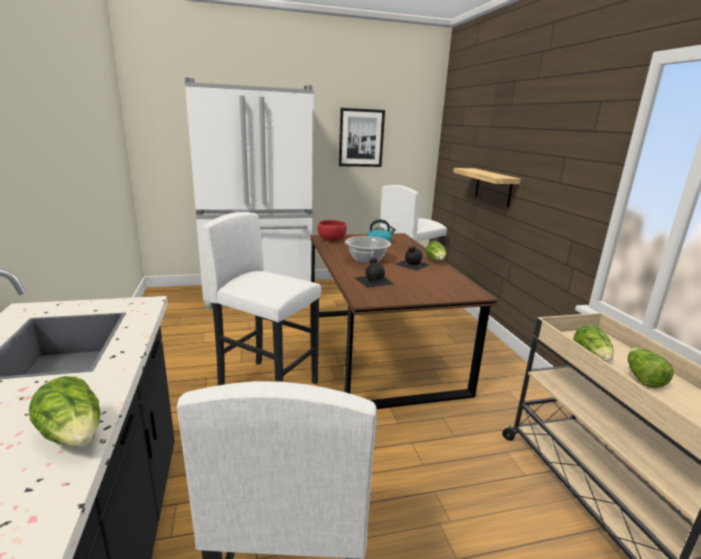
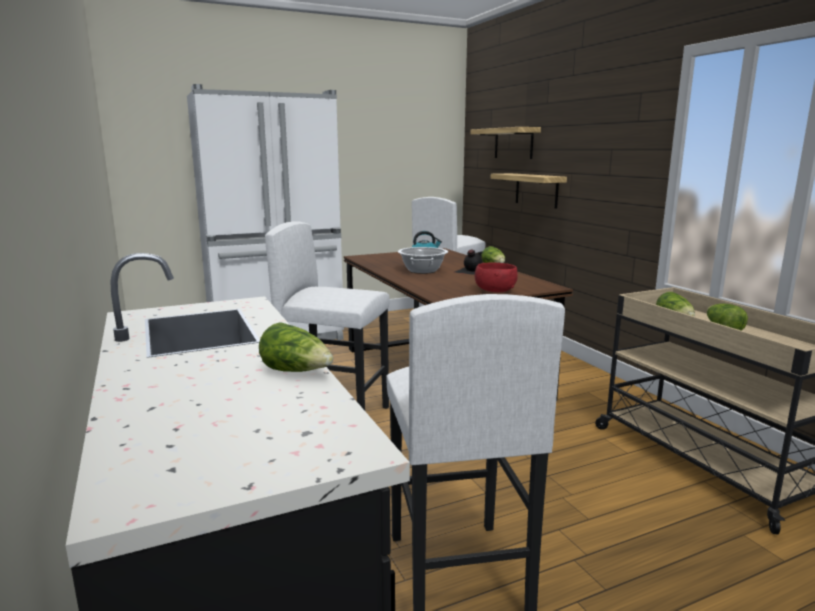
camera: 10 degrees left, 5 degrees down
(331, 240) = (371, 258): red bowl -> red bowl (494, 291)
(361, 138) = (380, 149): picture -> none
(374, 280) = (443, 285): black bottle -> none
(478, 140) = (513, 143): none -> shelf

